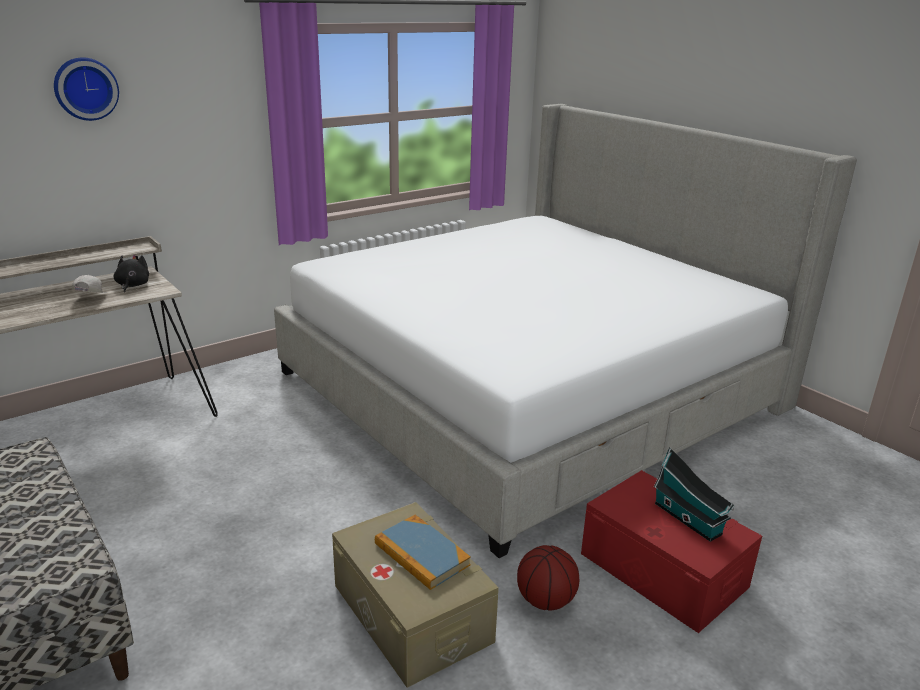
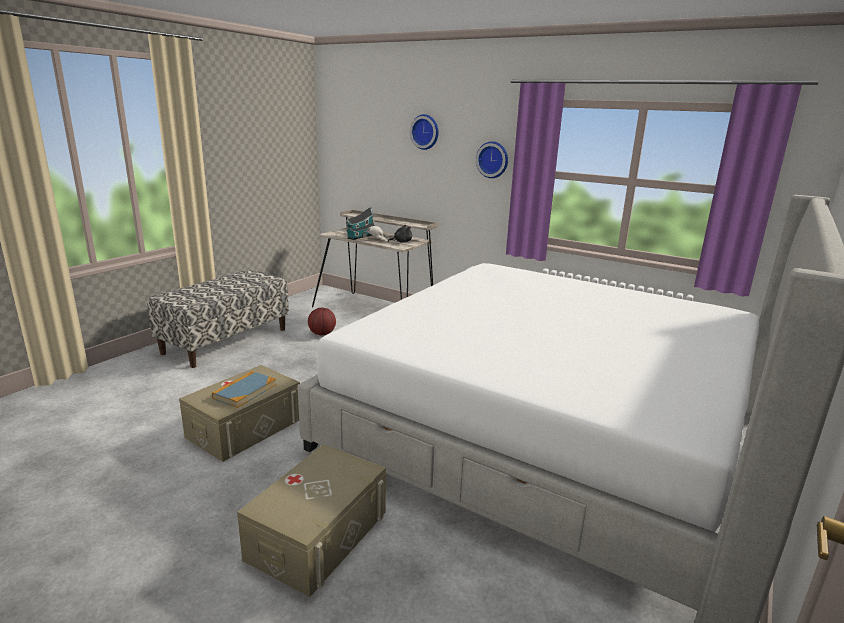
camera: 70 degrees right, 5 degrees down
(221, 117) = (493, 159): none -> wall clock
(546, 600) = (266, 477): basketball -> basketball (322, 334)
(662, 570) = (318, 535): red storage box -> beige storage box
(690, 520) = (316, 498): toy house -> toy house (360, 237)

